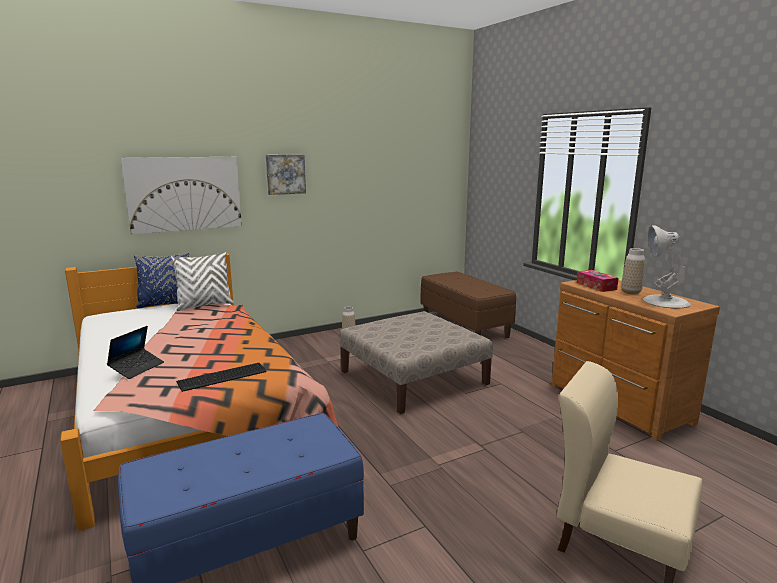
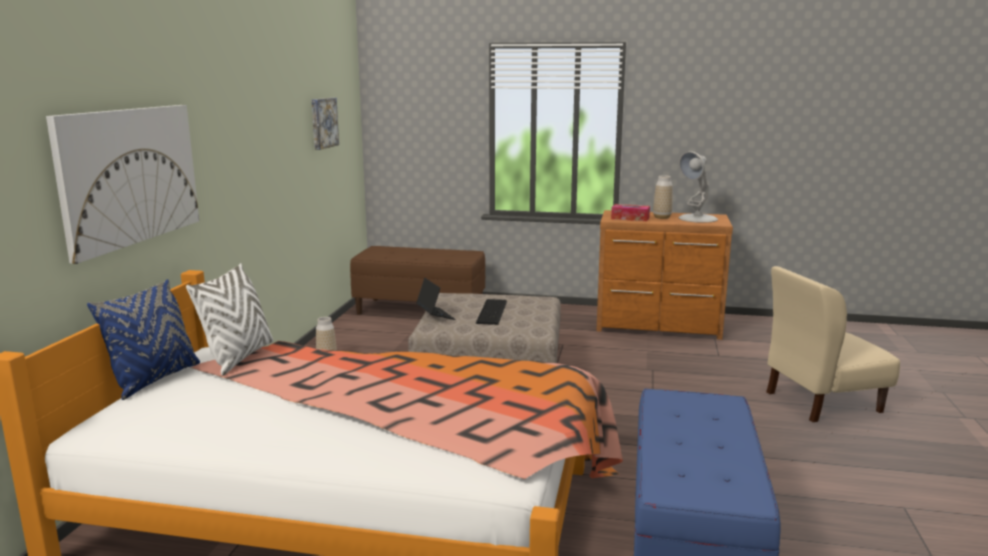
camera: 50 degrees left, 0 degrees up
(137, 368) = (424, 432): laptop -> laptop (435, 315)
(223, 377) = (532, 396): keyboard -> keyboard (493, 312)
(285, 174) = (229, 130): picture -> picture (323, 123)

